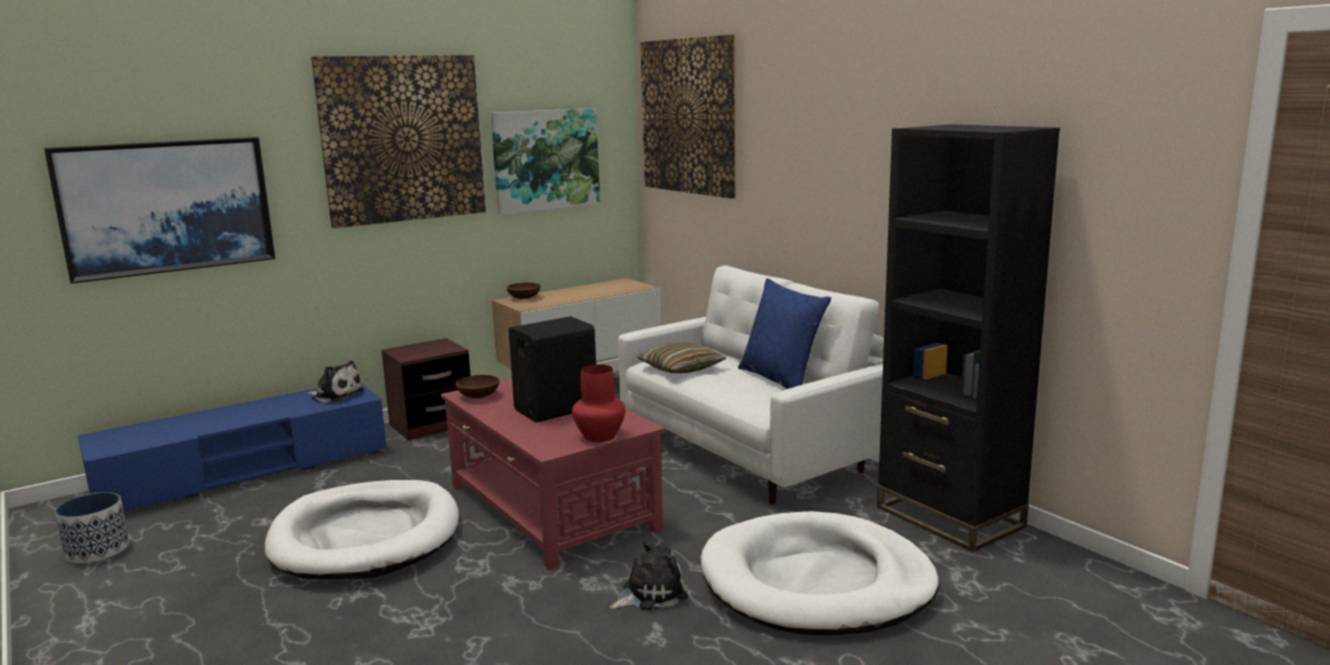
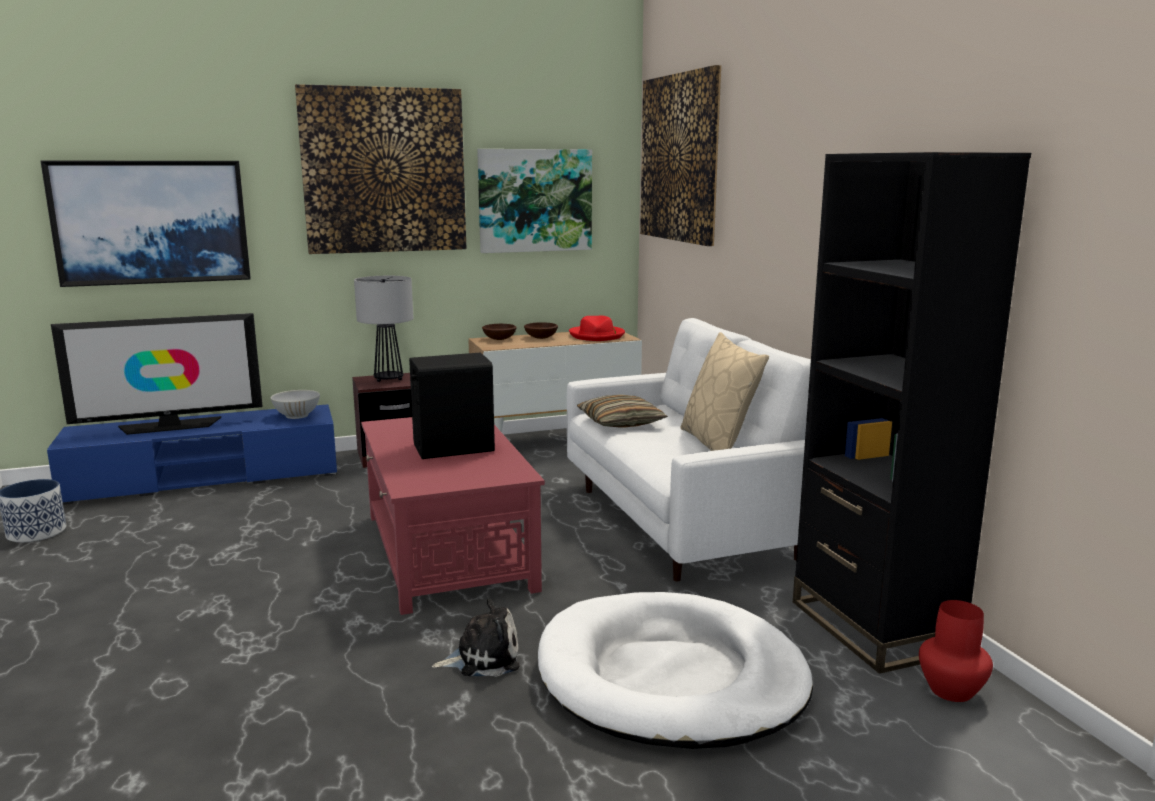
camera: 15 degrees right, 0 degrees up
(204, 421) = (169, 426): none -> television
(335, 395) = (297, 415): plush toy -> white bowl
(366, 537) = (259, 554): white dog bed -> none
(422, 348) = (388, 379): none -> table lamp
(477, 396) = (392, 427): brown bowl -> brown bowl (540, 337)
(600, 436) = (471, 480): red vase -> red vase (951, 690)
(615, 287) = (597, 336): none -> red hat
(781, 379) = (719, 444): blue pillow -> beige pillow

